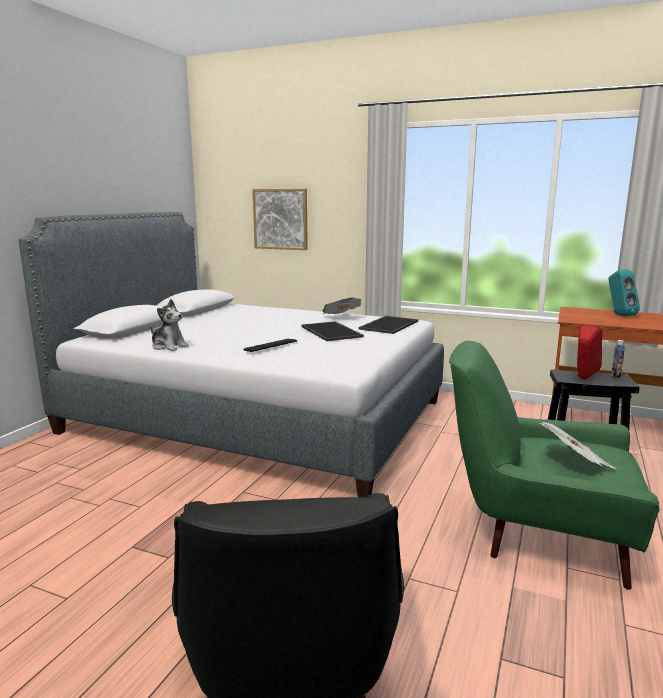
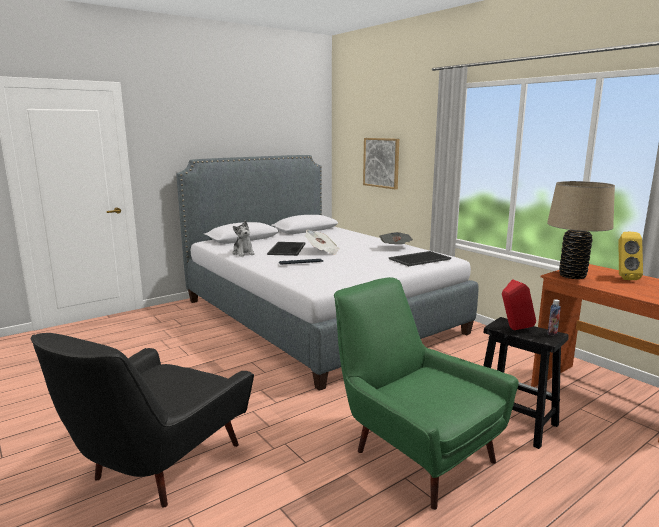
camera: 30 degrees right, 0 degrees up
(332, 331) = (365, 258): tray -> tray (287, 249)
(575, 463) = (428, 393): newspaper -> newspaper (322, 251)
(582, 318) = (572, 276): none -> beige table lamp
(619, 315) = (624, 278): turquoise speaker -> yellow speaker

